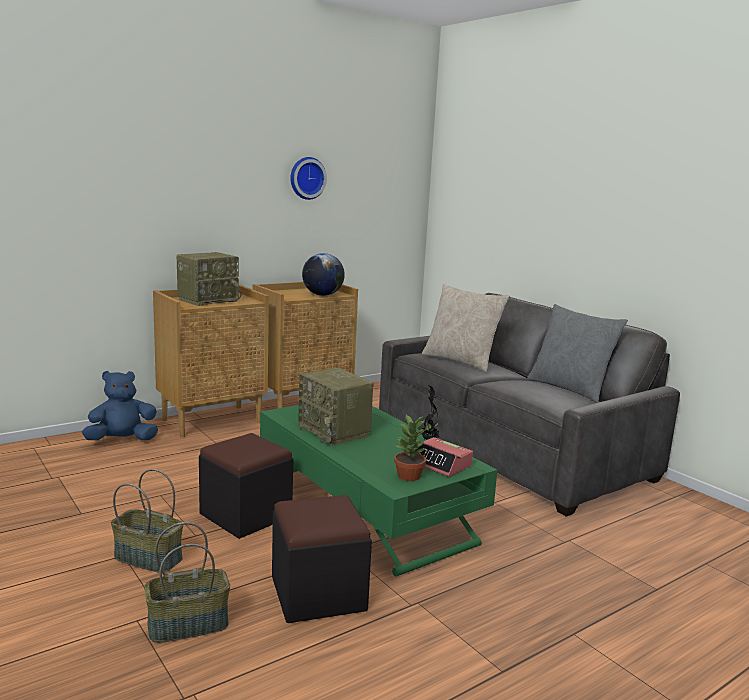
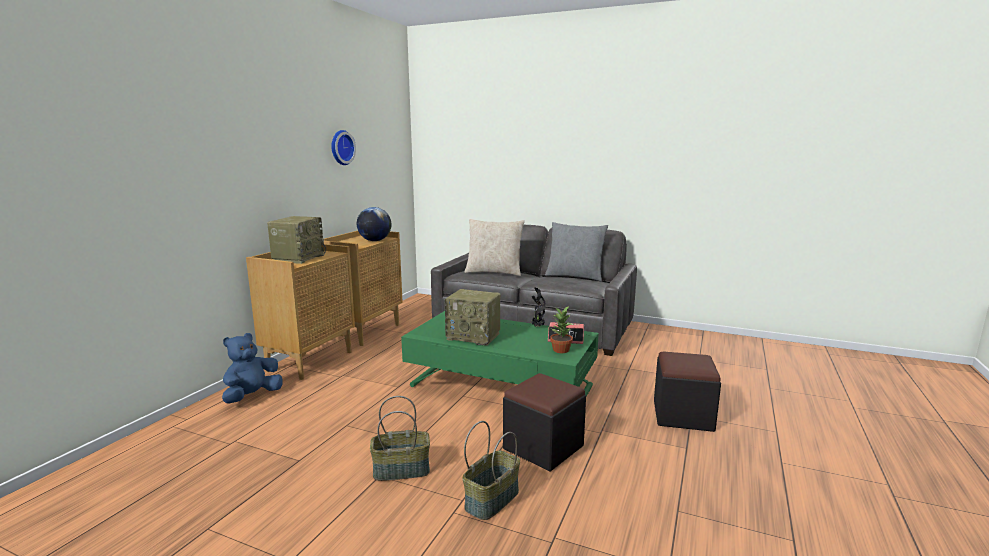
camera: 30 degrees left, 0 degrees up
(246, 515) = (430, 417): black ottoman -> black ottoman (682, 415)

